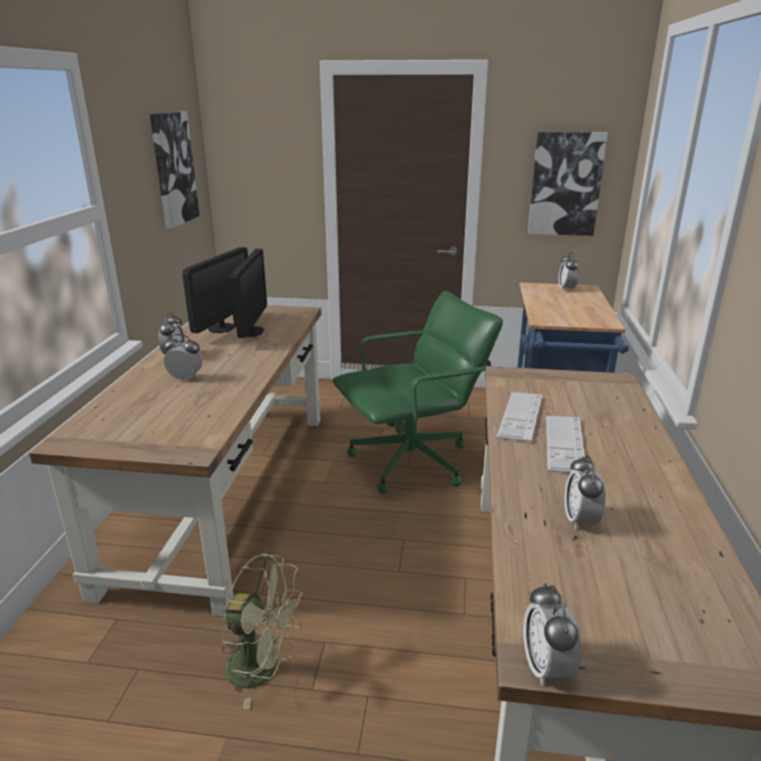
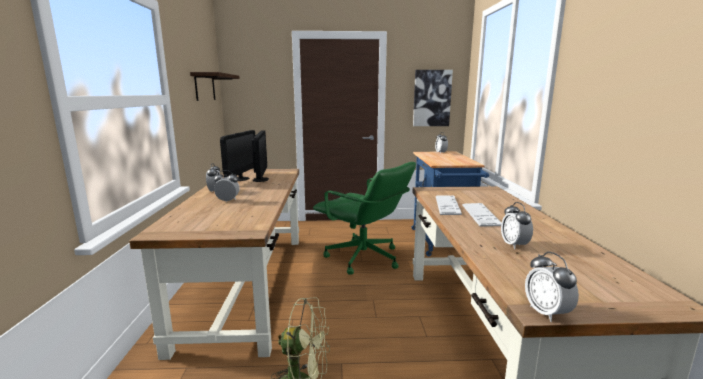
camera: 10 degrees left, 10 degrees down
(173, 169) = (205, 87): picture -> shelf
(412, 462) = (363, 258): green office chair -> green office chair turned 75 degrees clockwise

